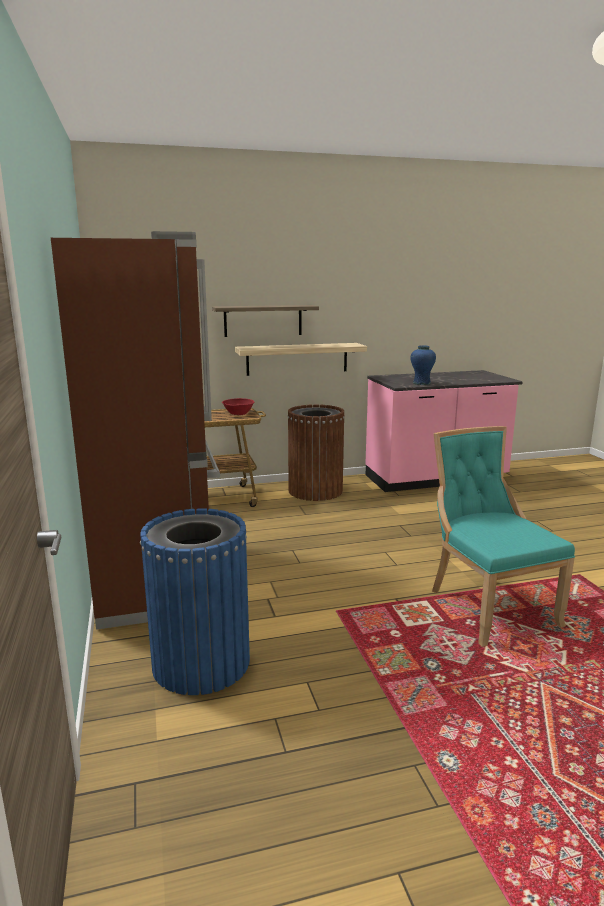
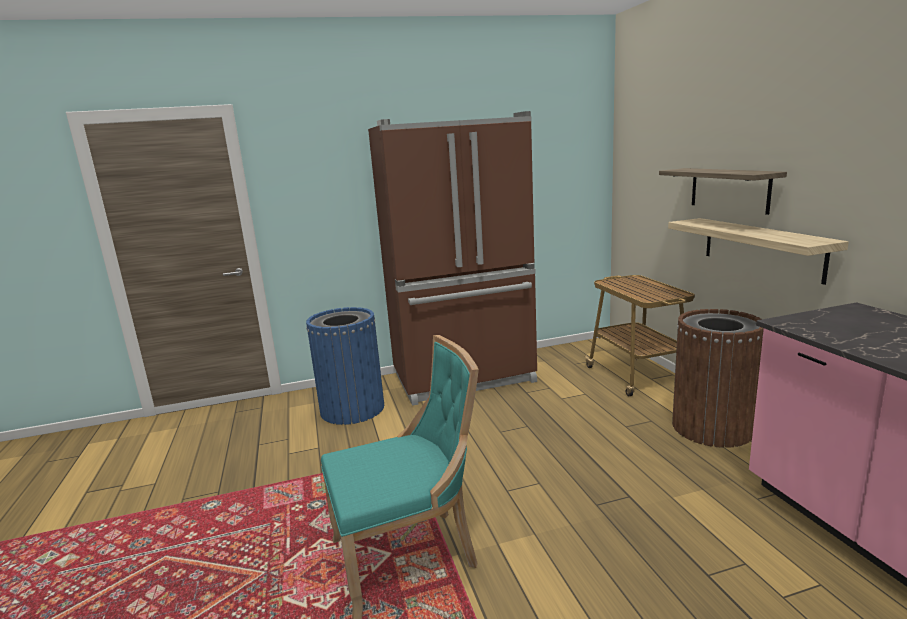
camera: 90 degrees right, 0 degrees up
(238, 413) = (661, 294): red bowl -> none
(421, 383) = (832, 334): blue vase -> none

